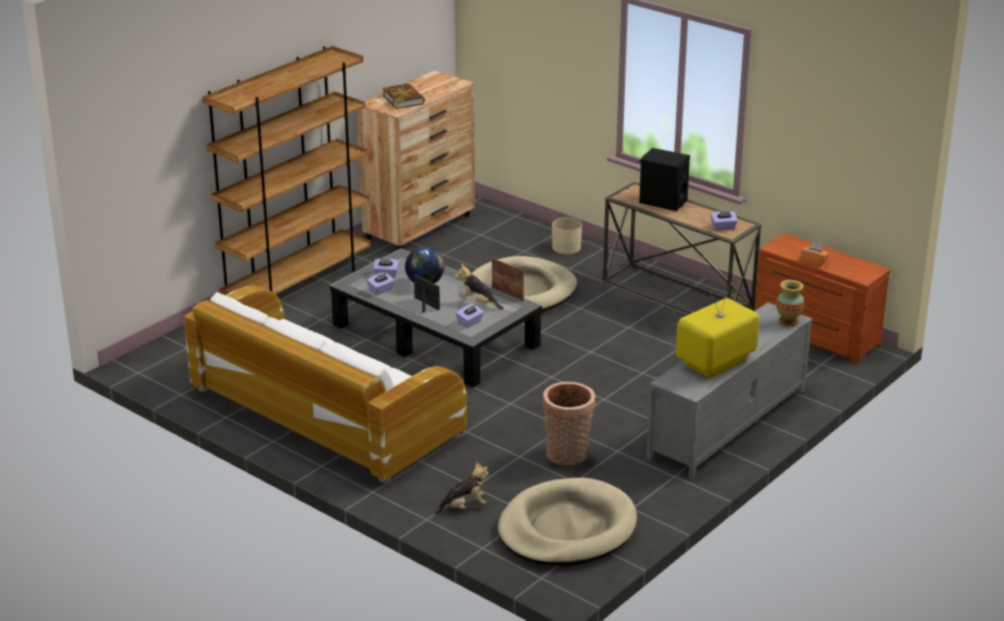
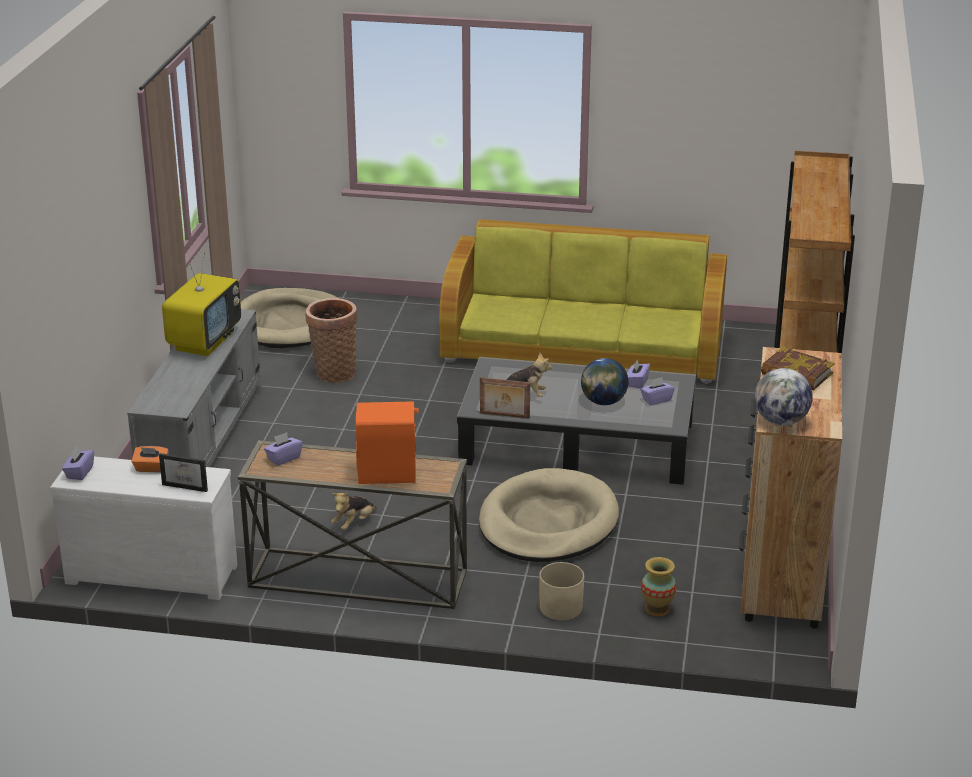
camera: 150 degrees right, 0 degrees up
(324, 412) = (584, 347): white sofa -> green sofa
(423, 304) = (574, 380): picture frame -> picture frame (187, 485)
(453, 83) = (781, 421): none -> globe
(464, 507) = (384, 316): plush toy -> plush toy (354, 523)
(470, 322) = (507, 376): purple tissue box -> purple tissue box (79, 472)
(662, 202) = (387, 473): black speaker -> orange speaker
(788, 322) = (151, 400): vase -> vase (657, 609)
(814, 335) = (153, 572): brown dresser -> white dresser

